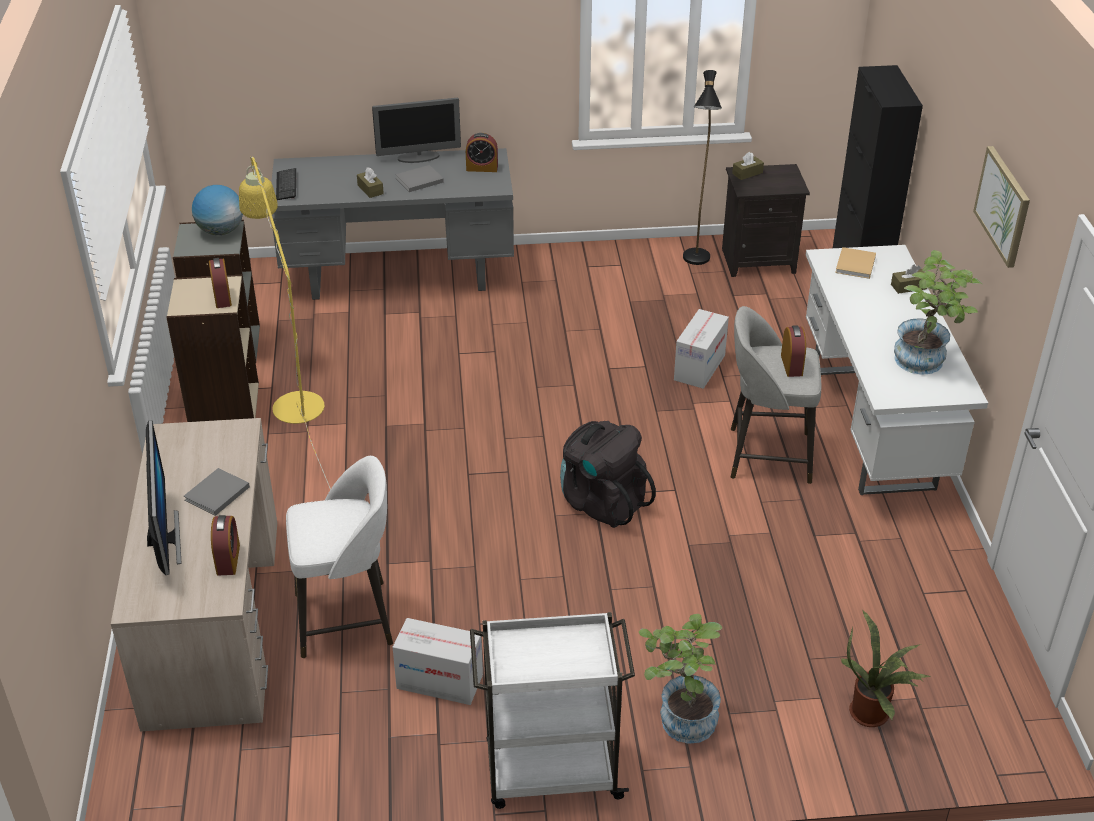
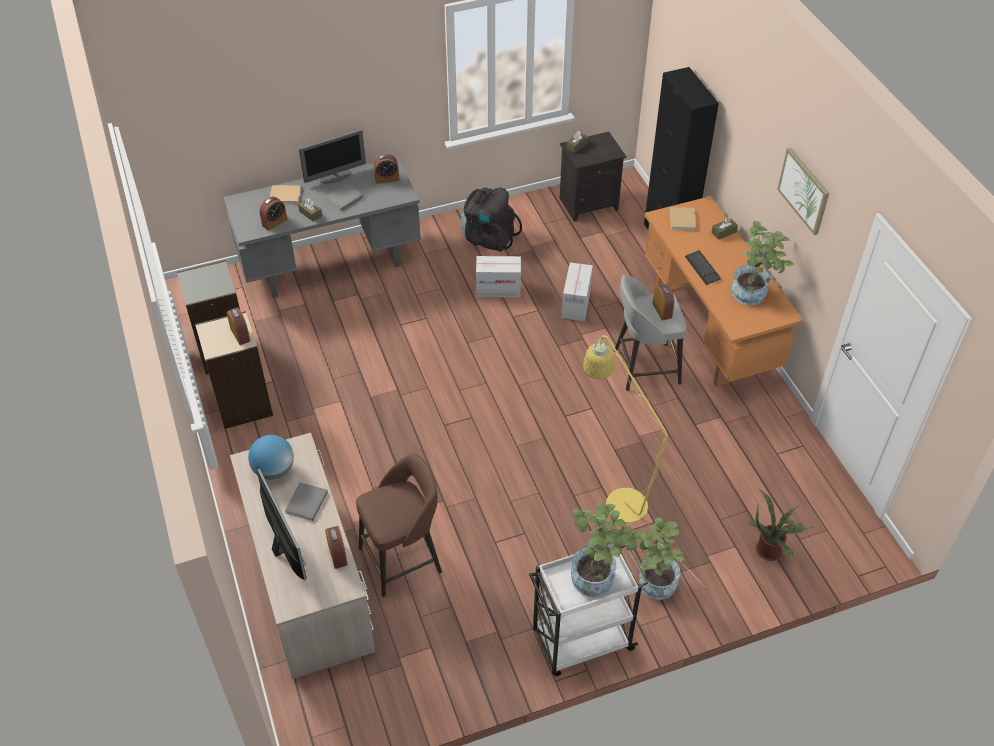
camera: 15 degrees left, 10 degrees up
(221, 231) = (212, 274): globe -> globe (274, 470)
(286, 185) = (244, 221): keyboard -> keyboard (702, 268)
(294, 399) = (294, 388): yellow floor lamp -> yellow floor lamp (619, 497)
(322, 192) = (274, 222): none -> alarm clock
(347, 618) = (403, 559): white stool -> brown stool
(350, 168) = (286, 195): none -> beige book
(439, 682) = (484, 593): cardboard box -> cardboard box (498, 289)
(568, 655) = (598, 577): none -> potted plant
(602, 502) = (545, 428): black backpack -> black backpack (488, 237)
(696, 263) = (545, 214): black floor lamp -> none
(873, 428) = (708, 331): white desk -> orange desk

